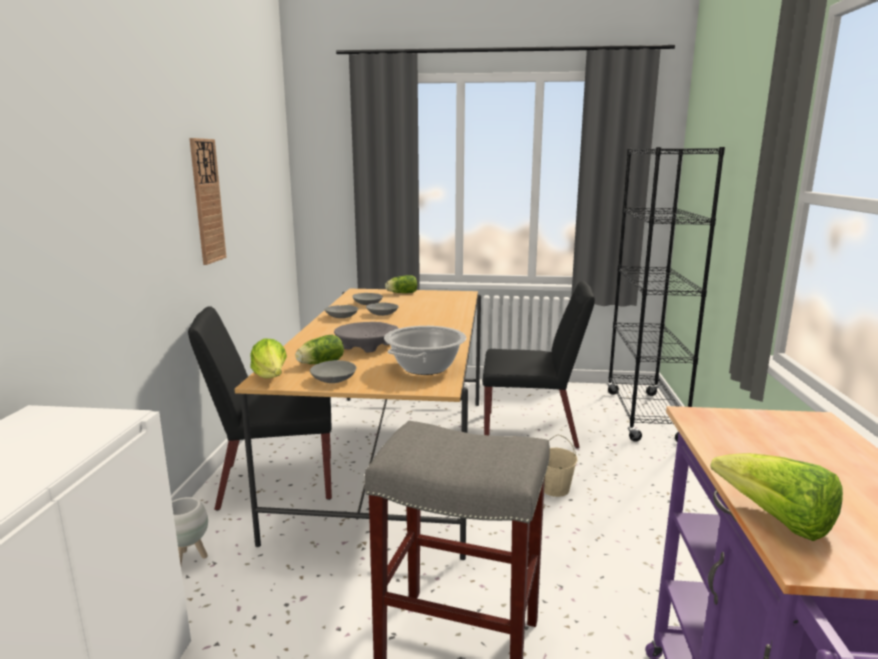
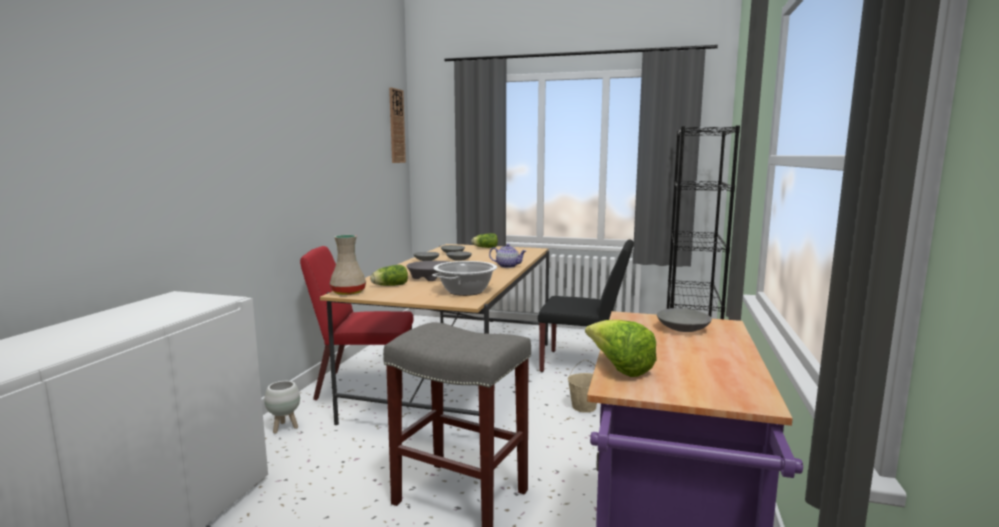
camera: 10 degrees right, 5 degrees down
(207, 201) = (329, 168): wall clock -> wall clock (396, 126)
(271, 378) = (349, 292): lettuce -> beige vase
(275, 482) = (364, 385): black chair -> red chair
(333, 380) = (392, 295): grey bowl -> grey bowl (683, 329)
(449, 322) = (508, 266): none -> teapot

